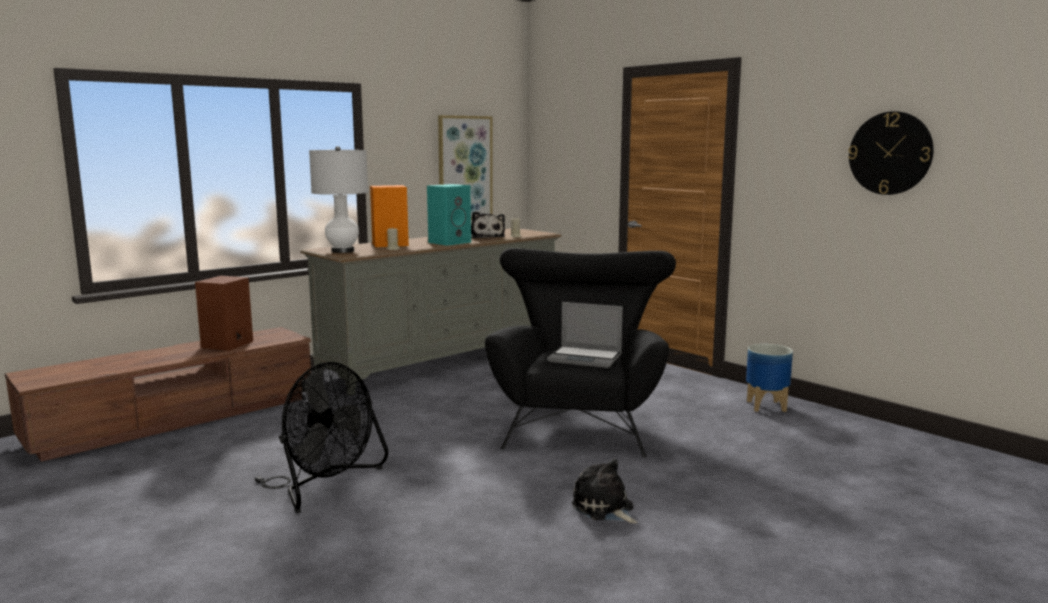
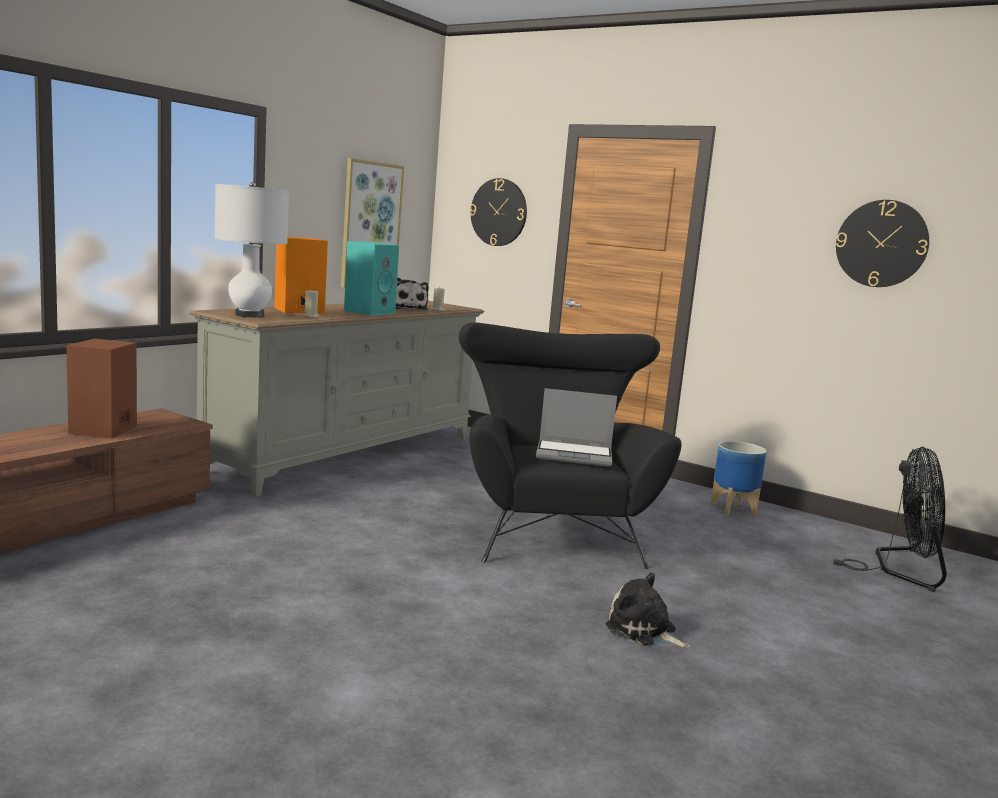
camera: 15 degrees left, 0 degrees up
(321, 485) = (286, 615): black fan -> black fan (897, 567)
(574, 148) = (499, 212): none -> wall clock

